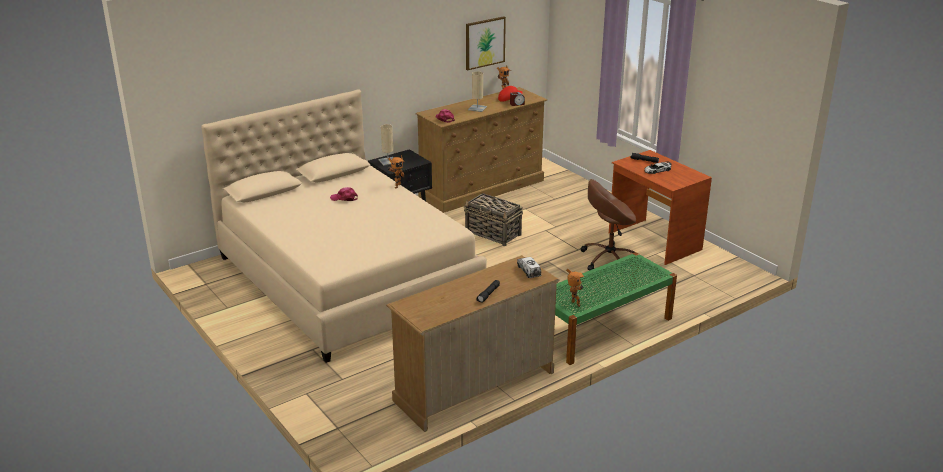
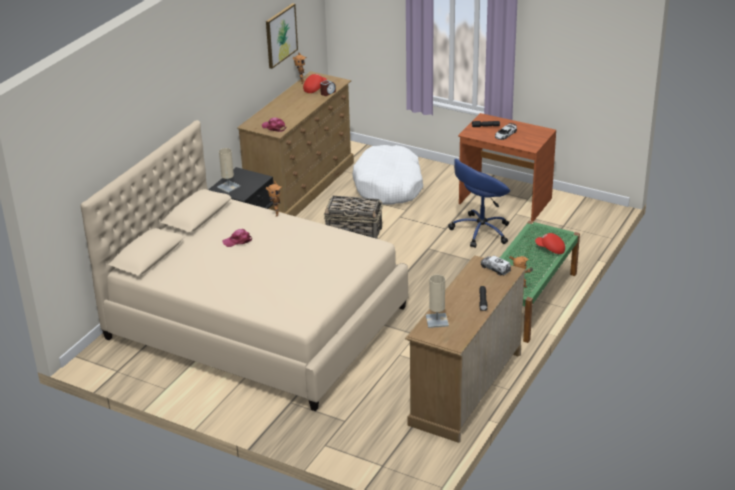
camera: 25 degrees left, 5 degrees up
(477, 108) = (294, 107): beige table lamp -> beige table lamp (437, 321)
(558, 204) = (389, 186): none -> white dog bed
(607, 260) = (479, 232): brown office chair -> blue office chair
(634, 281) = (550, 249): none -> red cap

